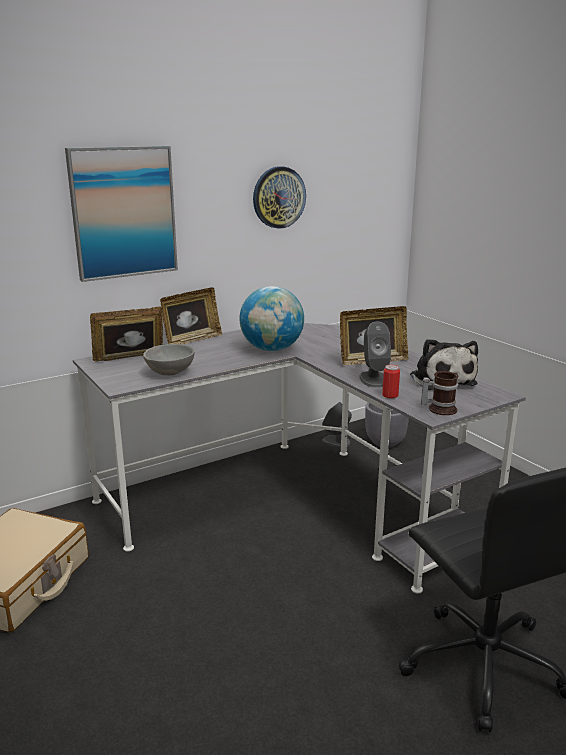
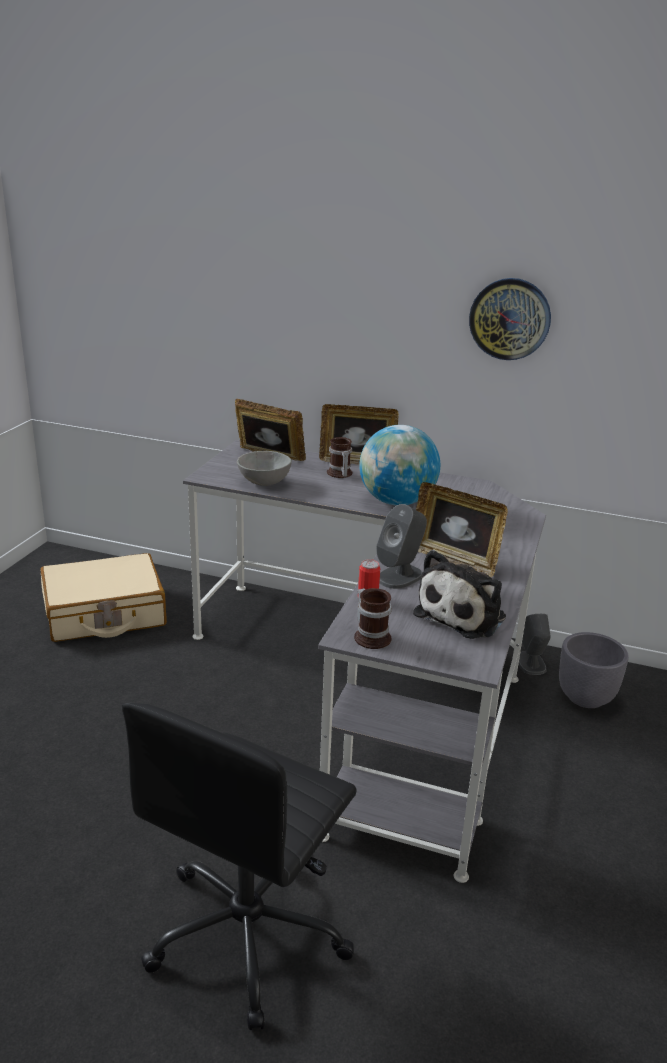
camera: 50 degrees right, 5 degrees up
(123, 212) = (307, 302): picture -> none
(200, 350) = (339, 474): none -> mug

